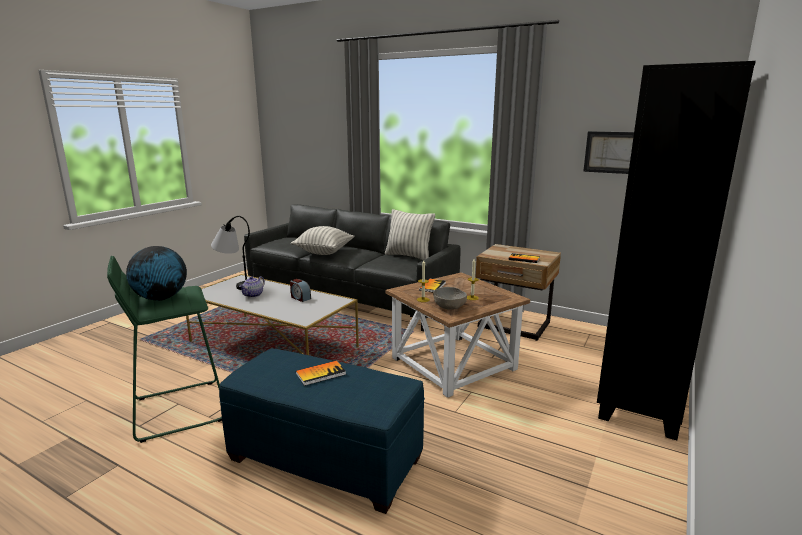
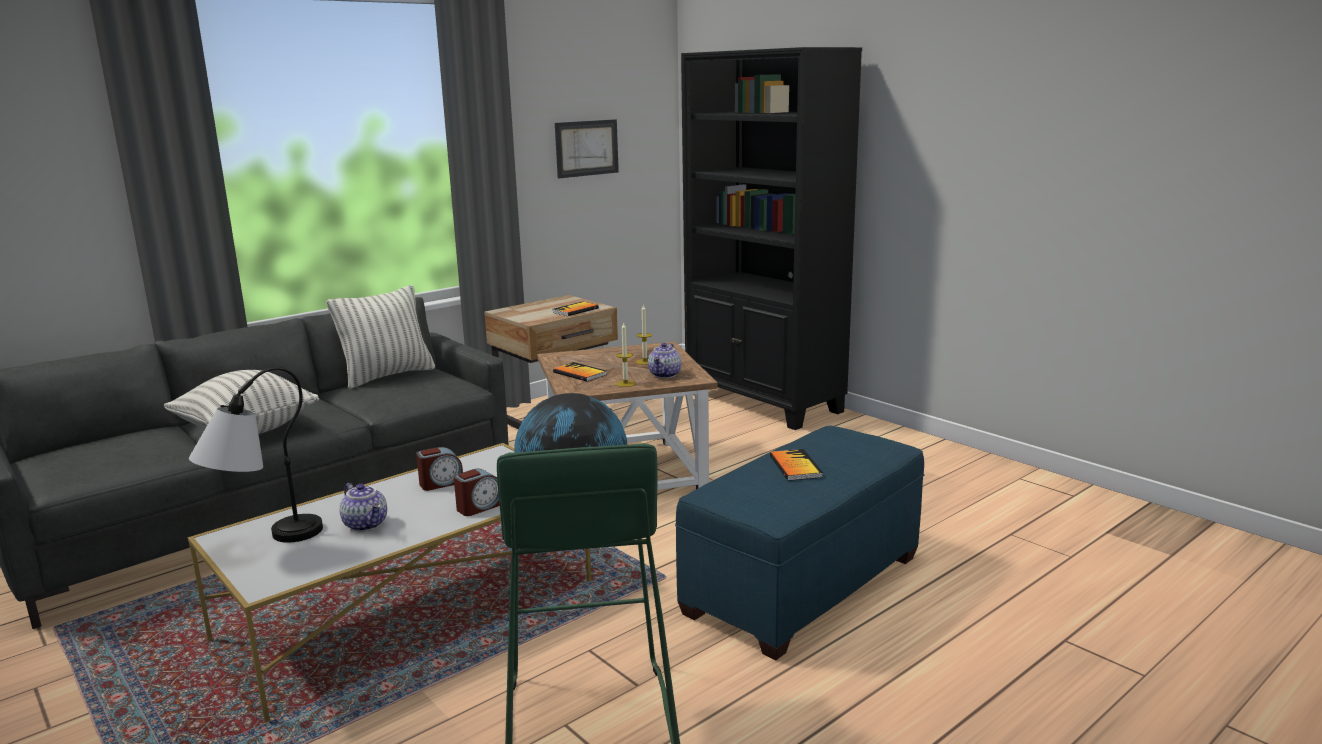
camera: 70 degrees left, 0 degrees up
(274, 310) = (479, 507): none -> alarm clock
(449, 307) = (665, 375): grey bowl -> teapot

